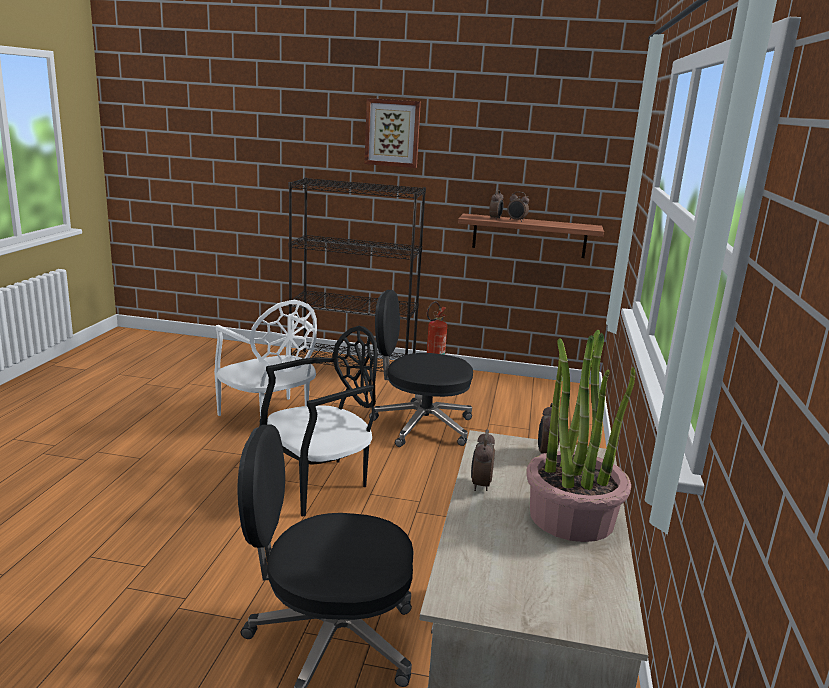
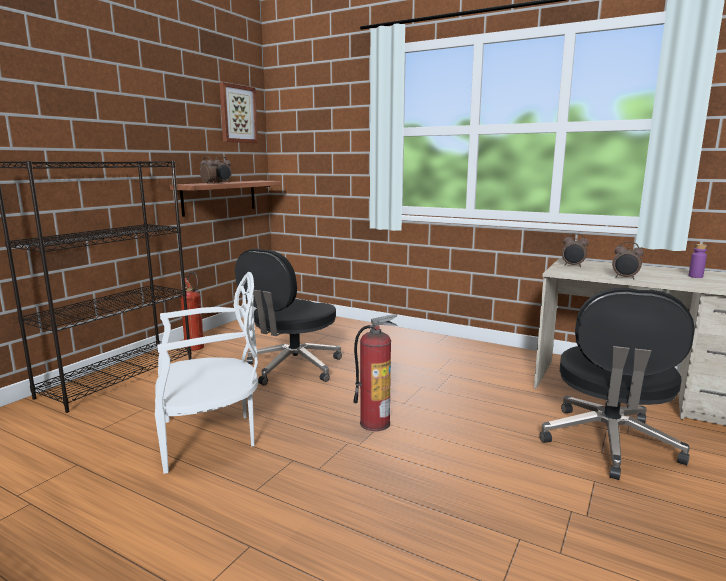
camera: 70 degrees left, 5 degrees down
(319, 482) = (375, 423): black chair -> fire extinguisher
(392, 133) = (89, 101): picture -> picture (237, 114)
(548, 555) = (695, 276): none -> purple bottle
(571, 516) = (649, 270): potted plant -> none

